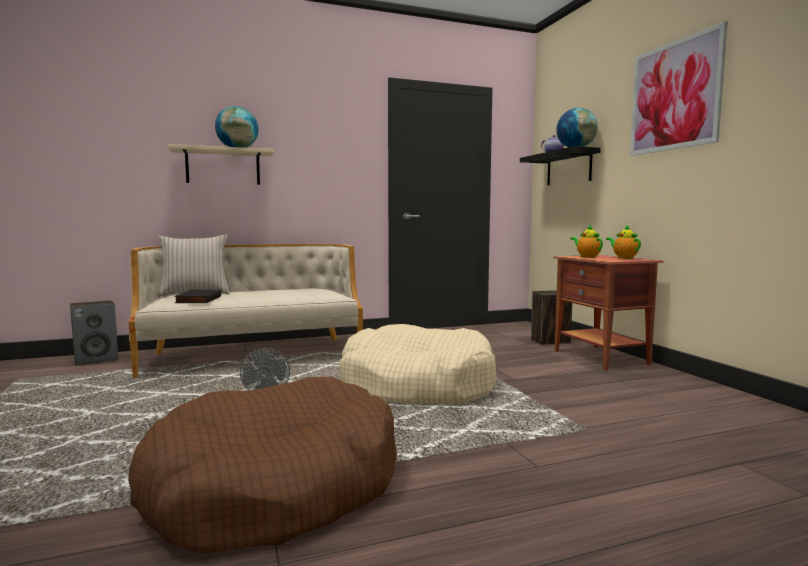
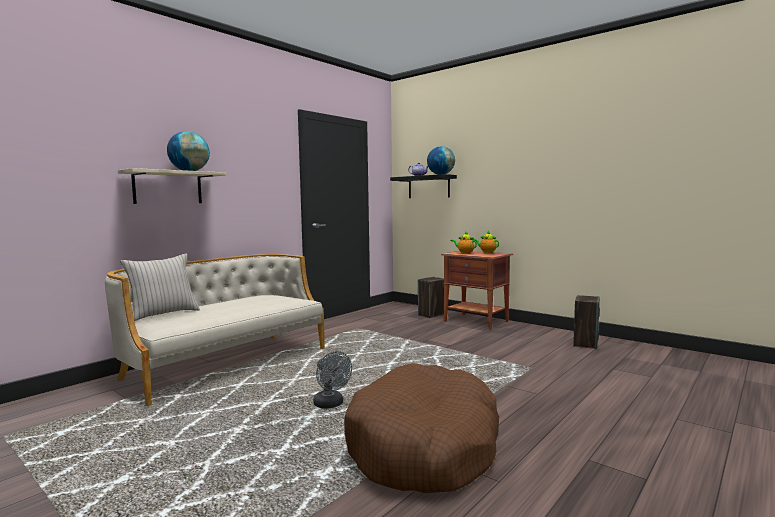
camera: 30 degrees left, 0 degrees up
(96, 359) = (58, 399): speaker -> speaker (585, 343)
(197, 299) = (189, 319): black book -> none
(417, 385) = (398, 361): beige dog bed -> none
(674, 96) = (513, 148): picture -> none

